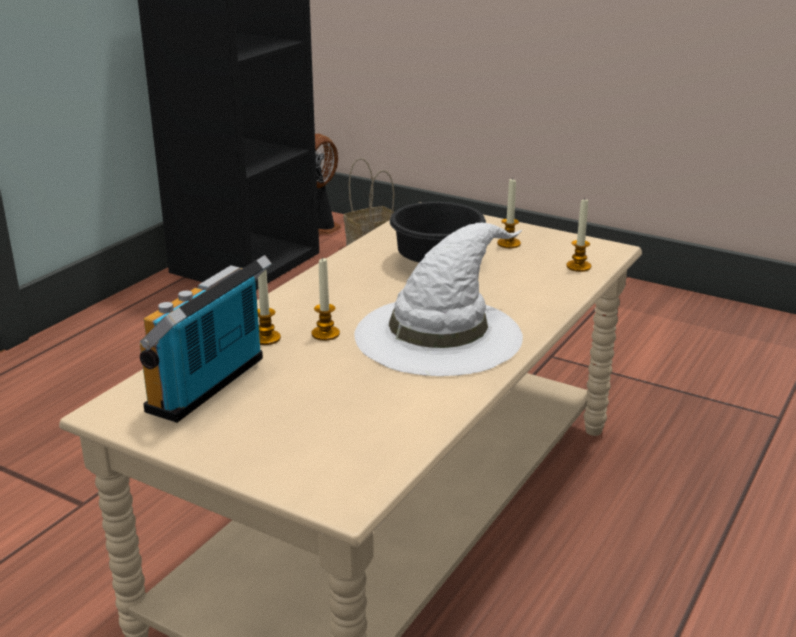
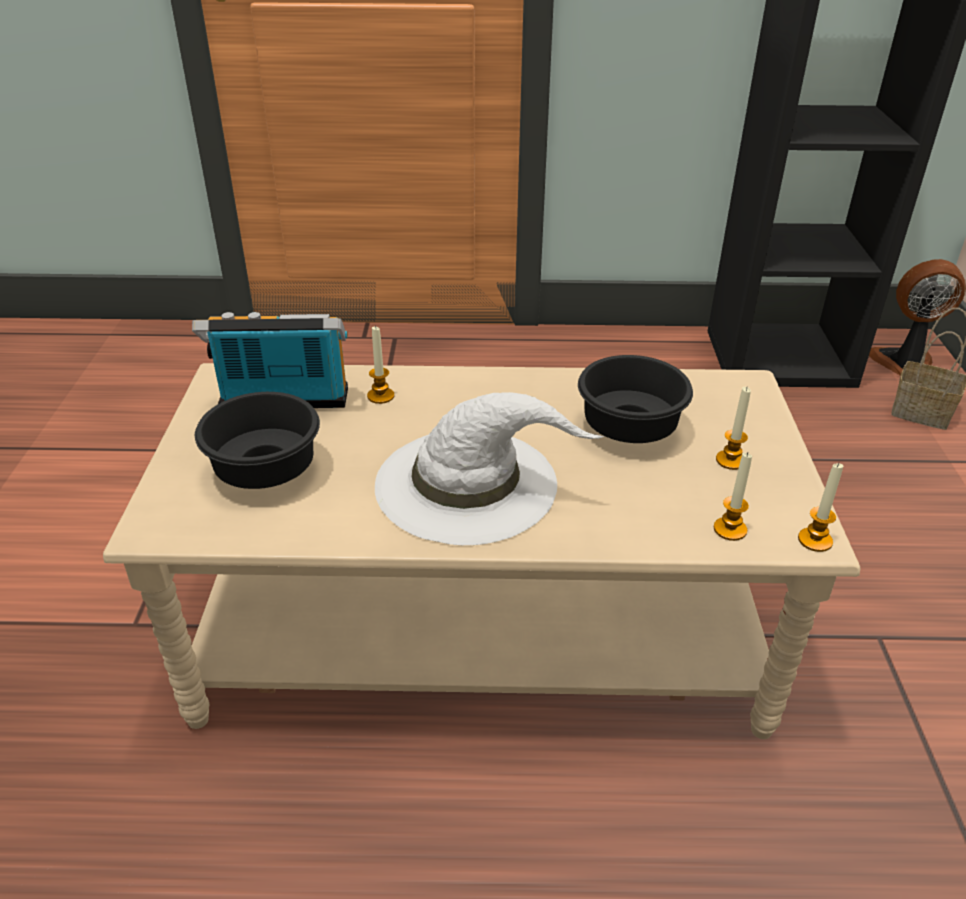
camera: 60 degrees right, 10 degrees up
(323, 418) = (267, 473): none -> black bowl
(325, 334) = (413, 421): candle -> candle (815, 540)

